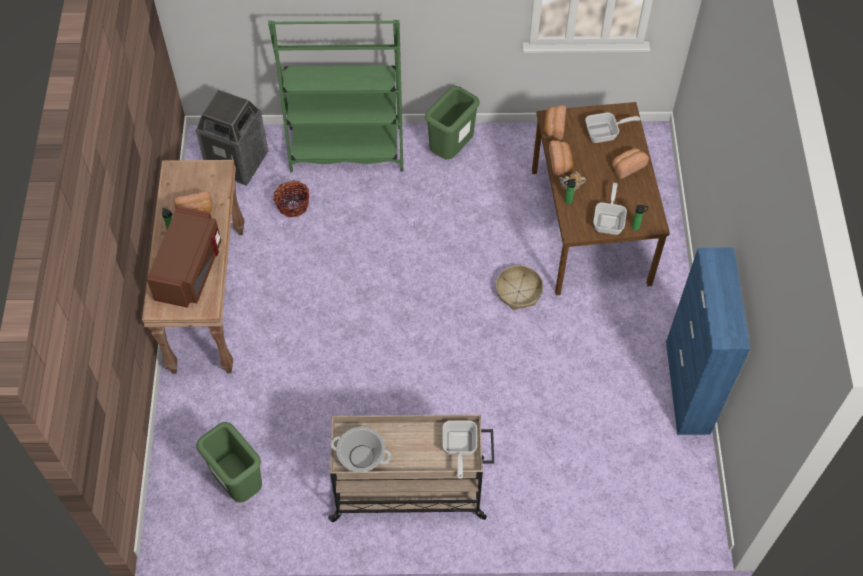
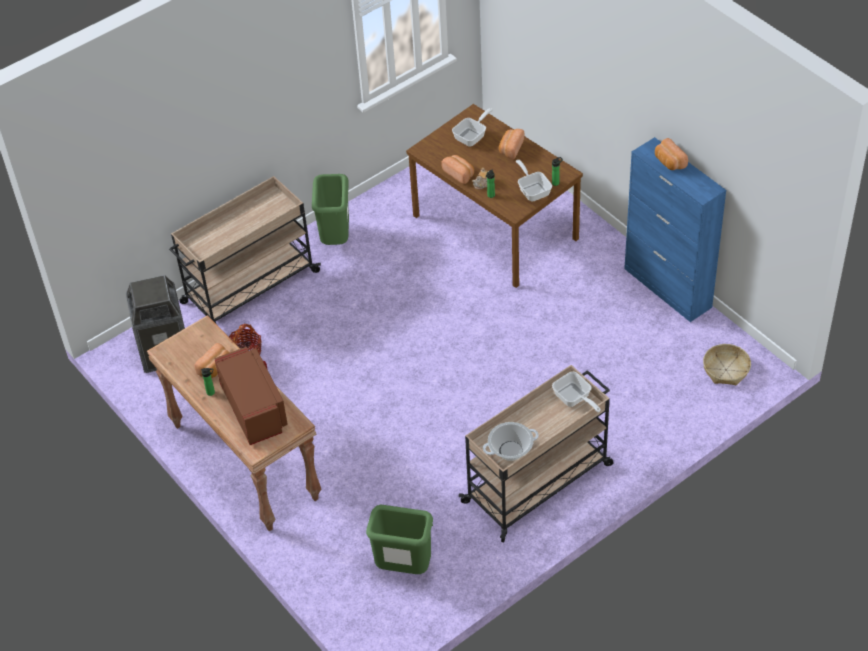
camera: 35 degrees left, 10 degrees down
(346, 149) = (249, 288): green bookcase -> beige cart
(519, 291) = (486, 302): basket -> basket (726, 369)
(553, 127) = (430, 154): bread -> bread (669, 162)

